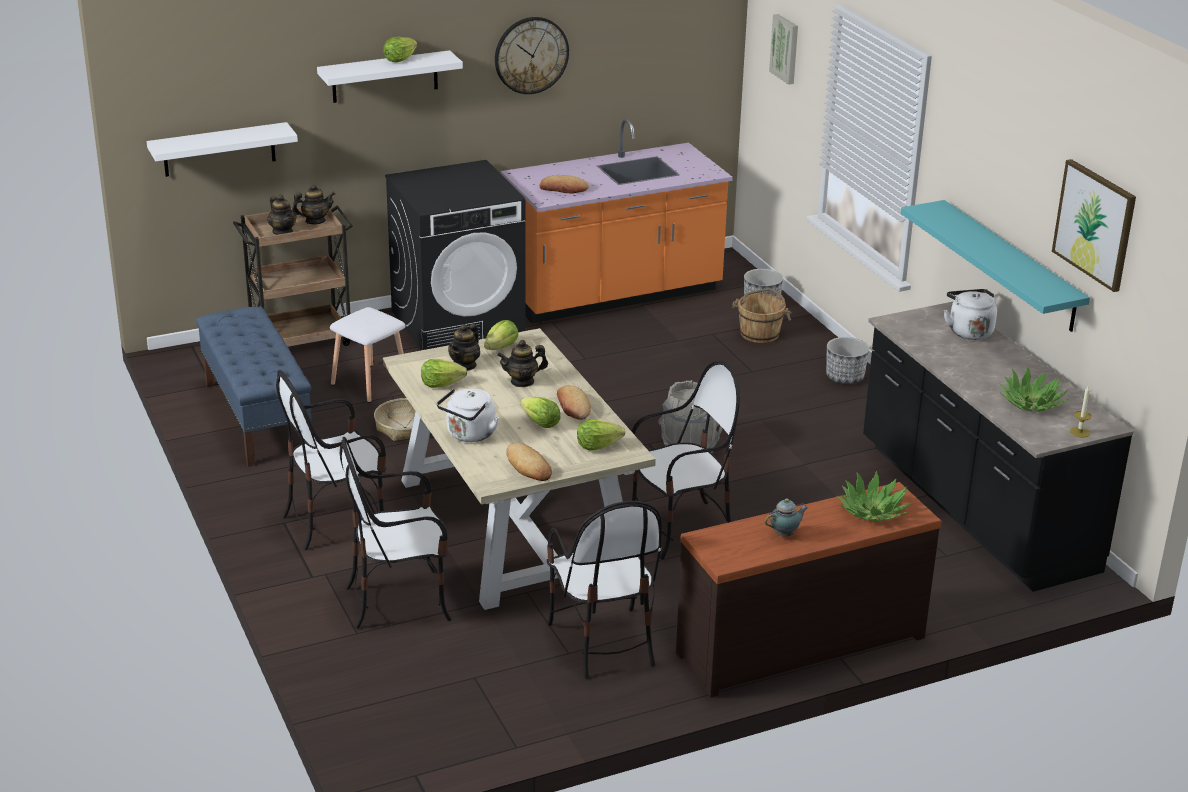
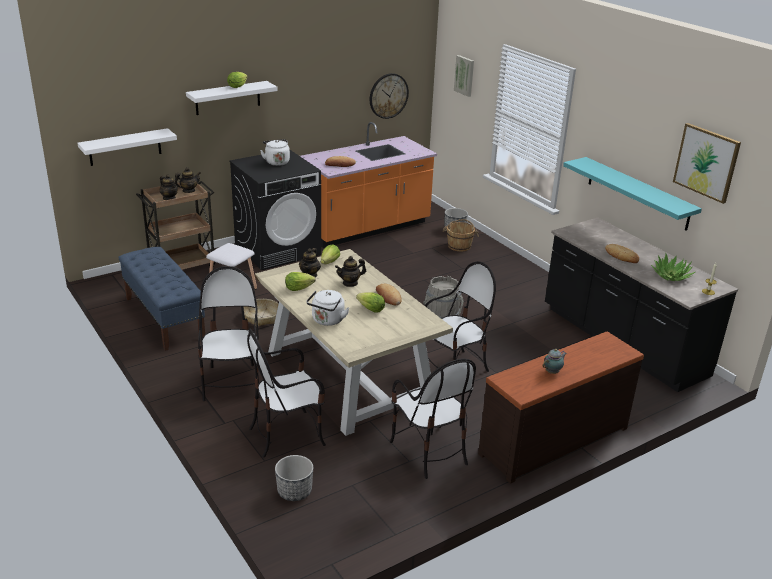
camera: 10 degrees left, 0 degrees up
(336, 521) = (232, 383): chair -> chair turned 120 degrees clockwise
(528, 466) = (373, 339): bread -> bread (621, 256)
(531, 55) = (314, 83): wall clock -> wall clock (388, 95)
(597, 446) = (413, 322): lettuce -> none
(844, 377) = (517, 268): planter -> planter (294, 491)
(872, 511) = (600, 352): potted plant -> none
(968, 331) = (613, 235): white kettle -> white kettle (276, 162)

